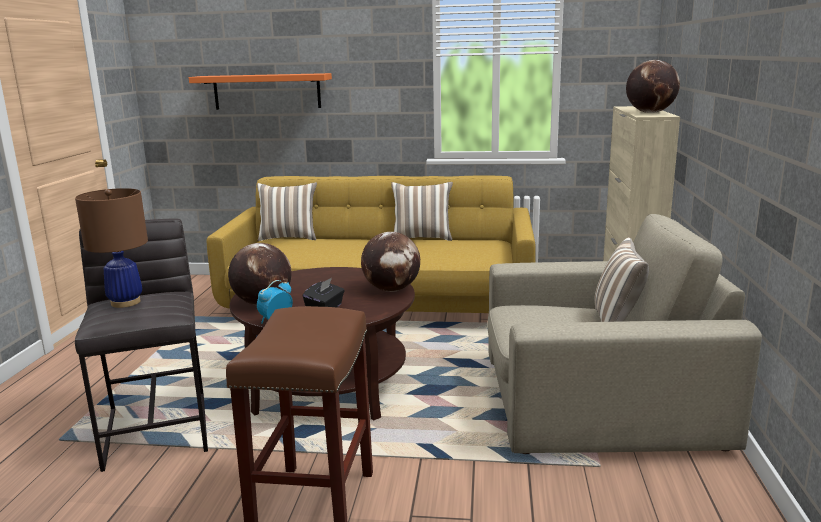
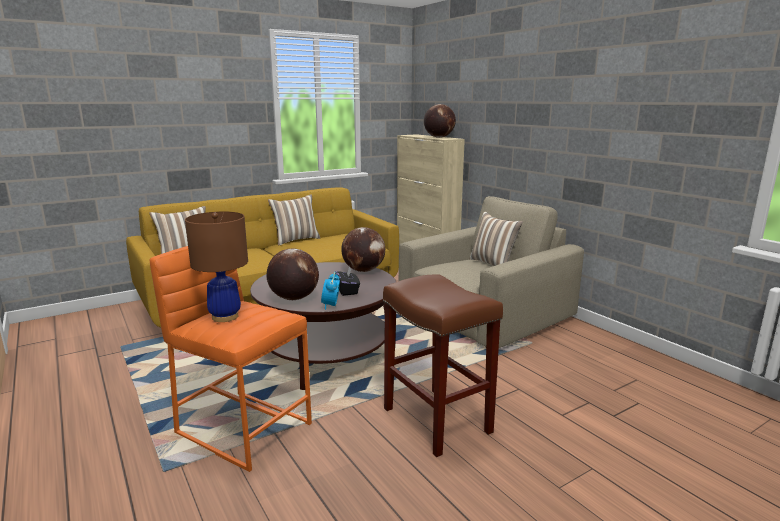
camera: 40 degrees left, 0 degrees up
(158, 429) = (244, 427): grey stool -> orange stool
(267, 91) = (126, 128): orange shelf -> none

